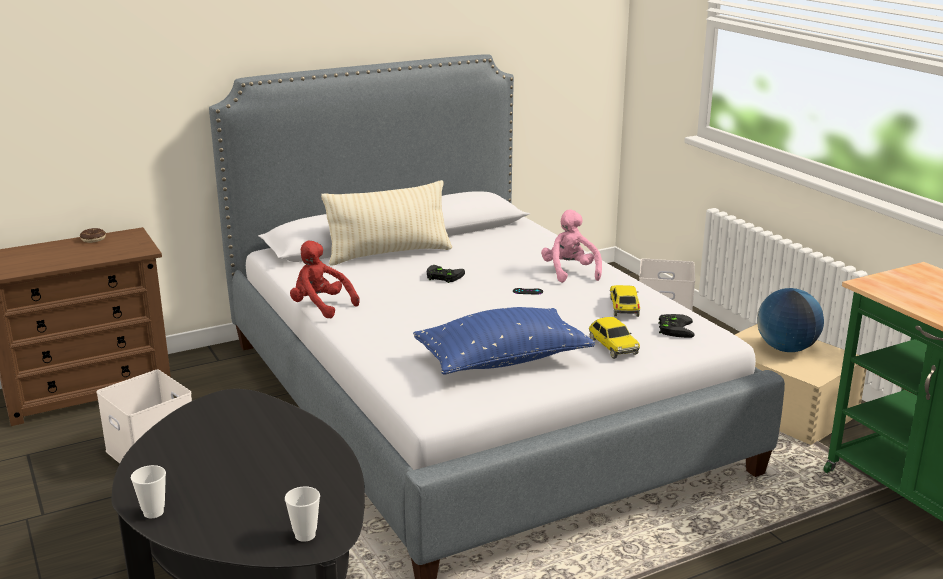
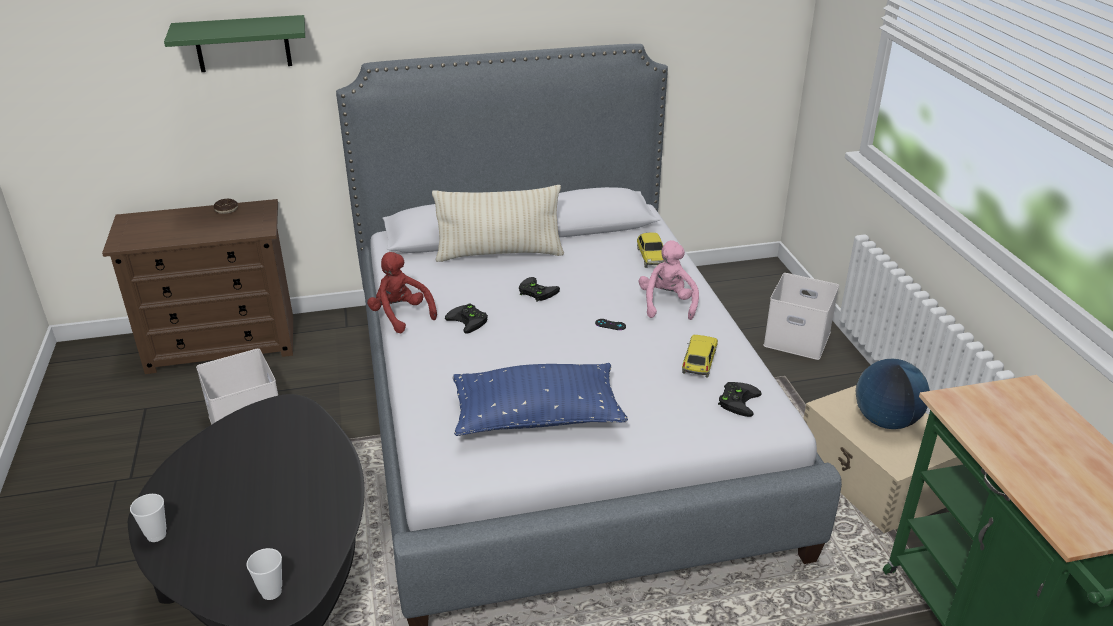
camera: 15 degrees right, 10 degrees up
(113, 63) = (242, 44): none -> green shelf
(392, 303) = (469, 321): none -> black game controller
(612, 346) = (659, 416): toy car -> toy car (651, 257)

